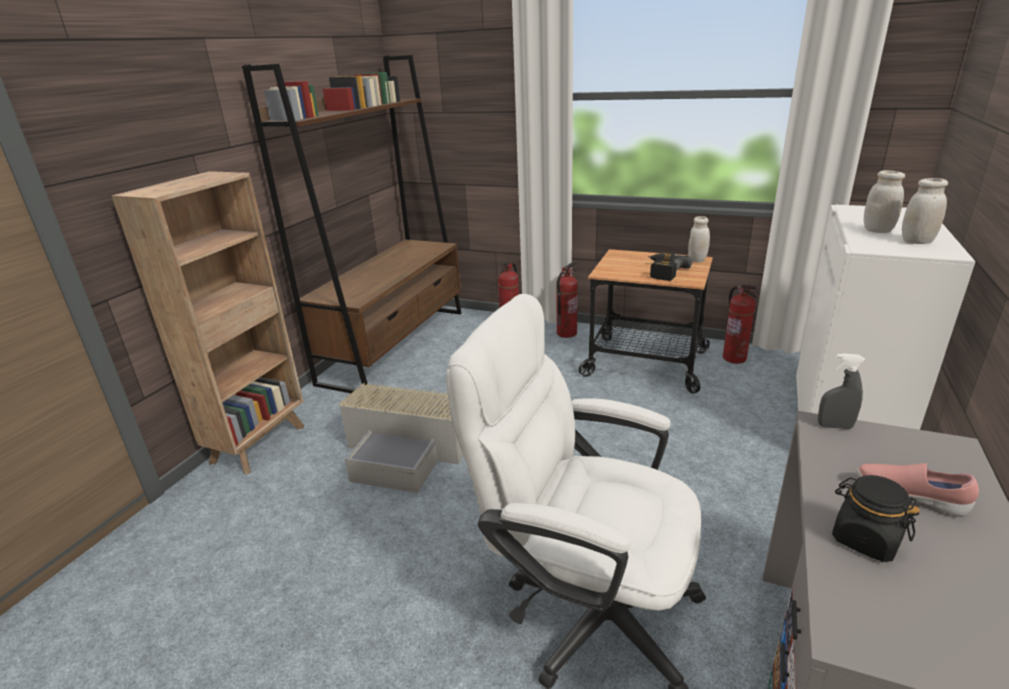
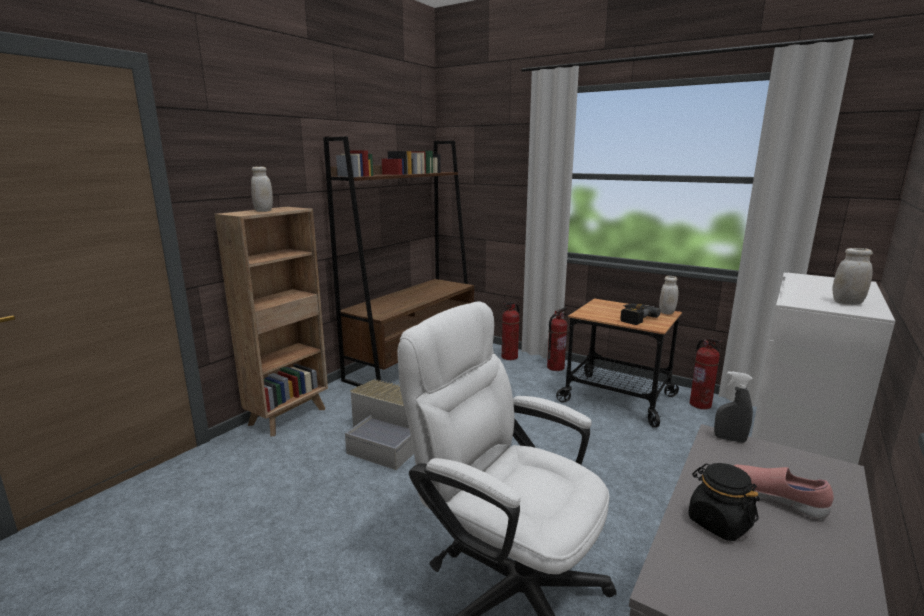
camera: 10 degrees right, 10 degrees down
(877, 230) = (815, 292): white jar -> white jar (264, 211)

